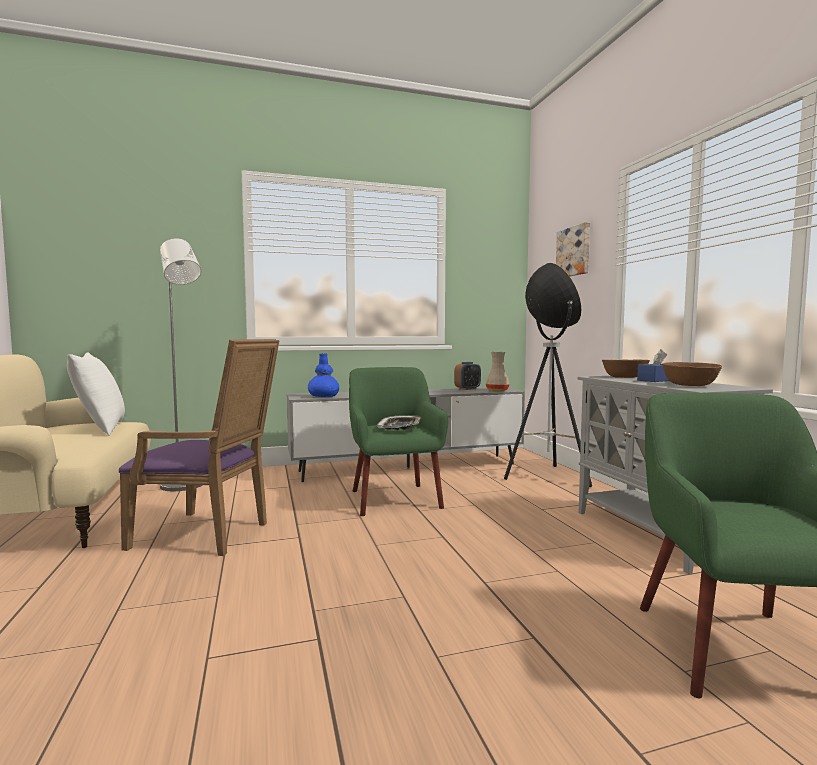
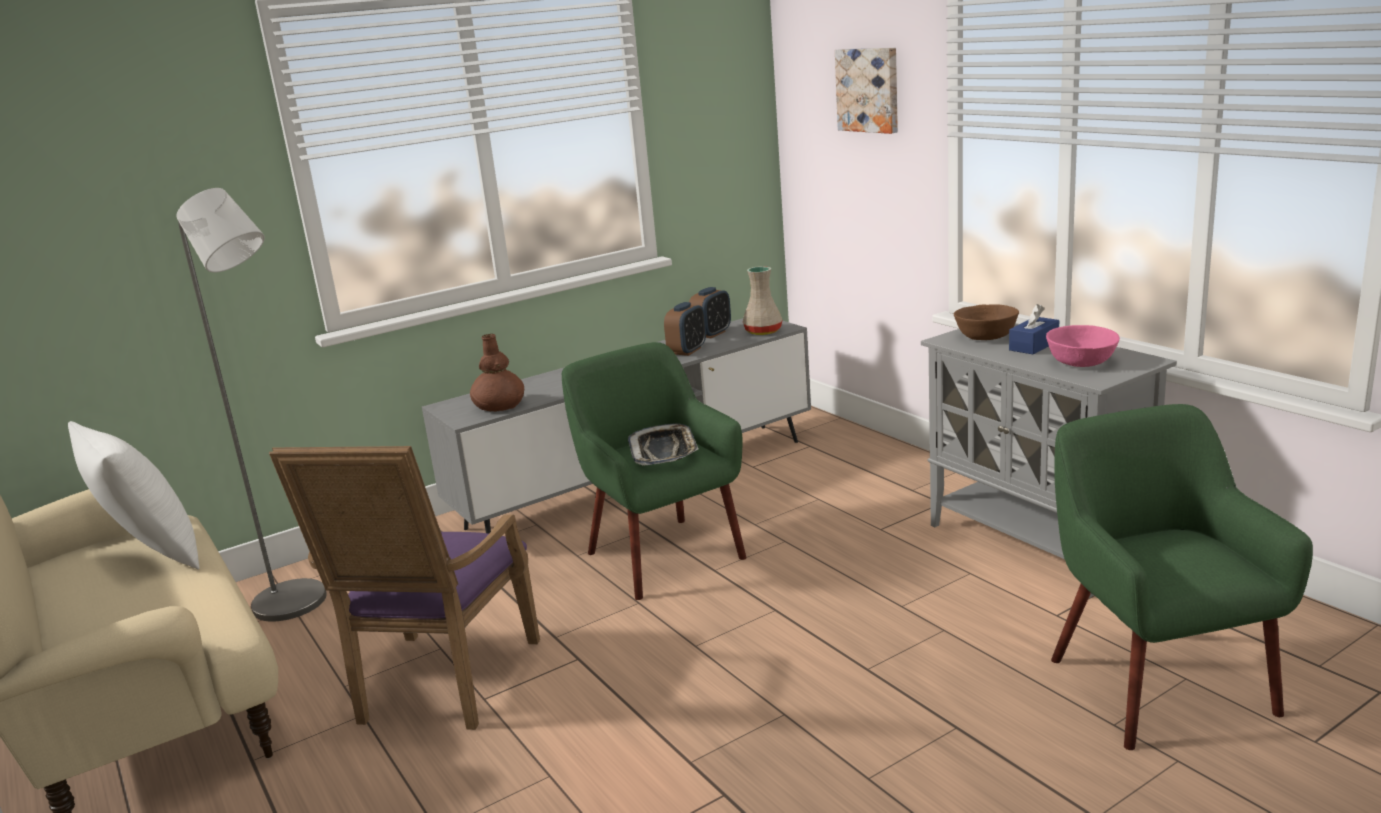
camera: 15 degrees left, 15 degrees up
(209, 535) = (441, 687): purple armchair -> purple armchair turned 105 degrees clockwise
(323, 396) = (499, 405): blue vase -> brown vase
(447, 391) = (687, 351): none -> alarm clock
(547, 477) = (859, 461): floor lamp -> none
(690, 385) = (1081, 362): brown bowl -> pink bowl

